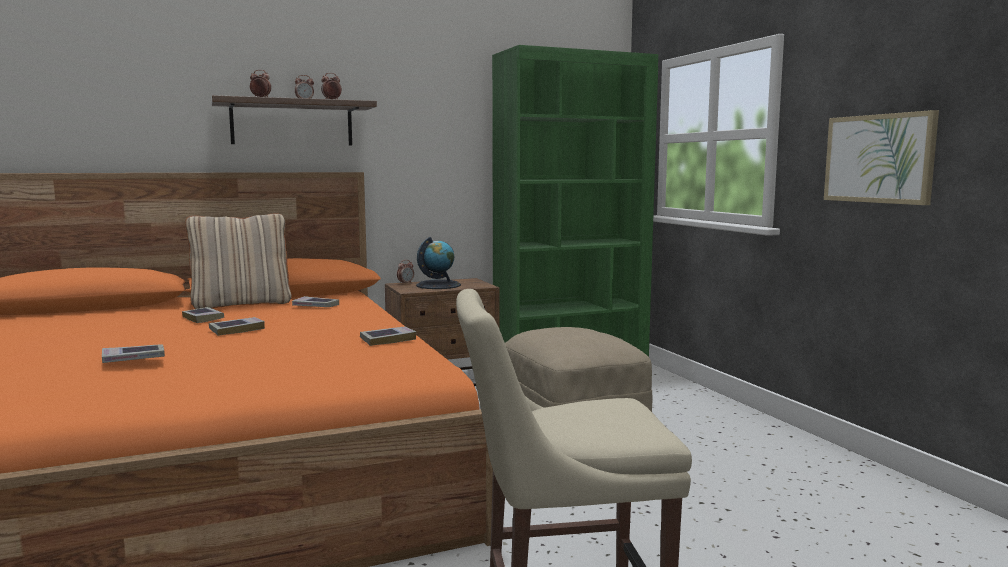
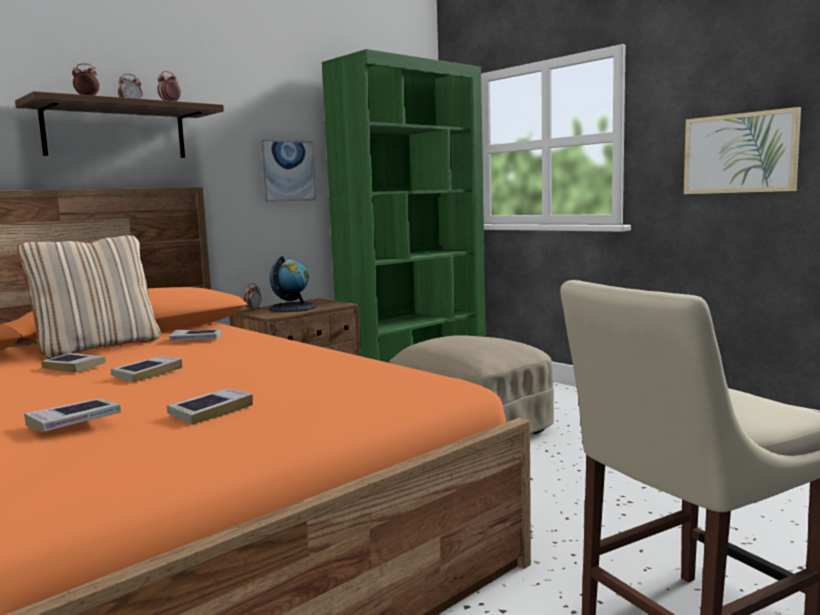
camera: 20 degrees left, 0 degrees up
(388, 340) = (347, 362): book -> book (211, 411)
(452, 157) = (287, 171): none -> picture

